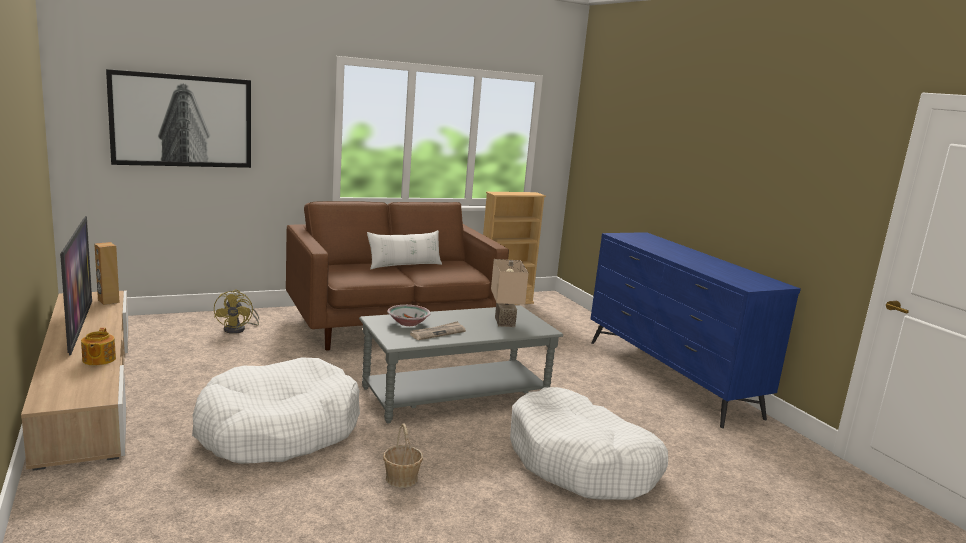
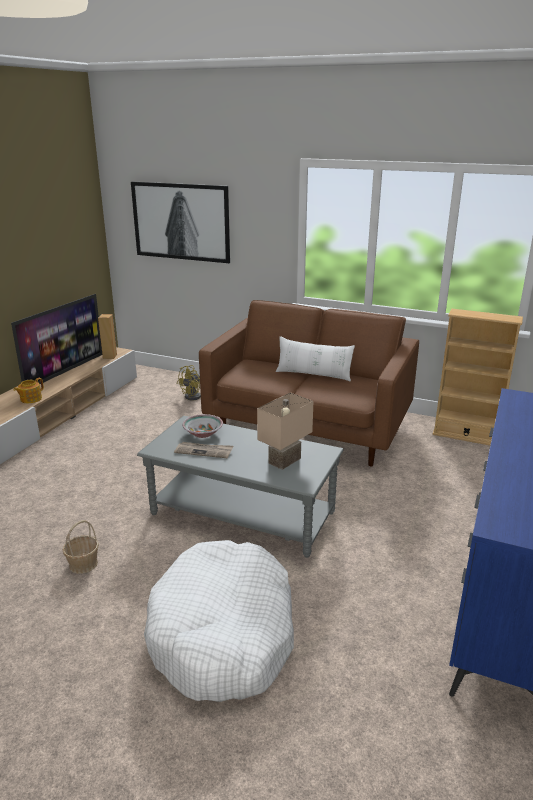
camera: 50 degrees right, 10 degrees up
(278, 430) = (87, 487): white dog bed -> none

